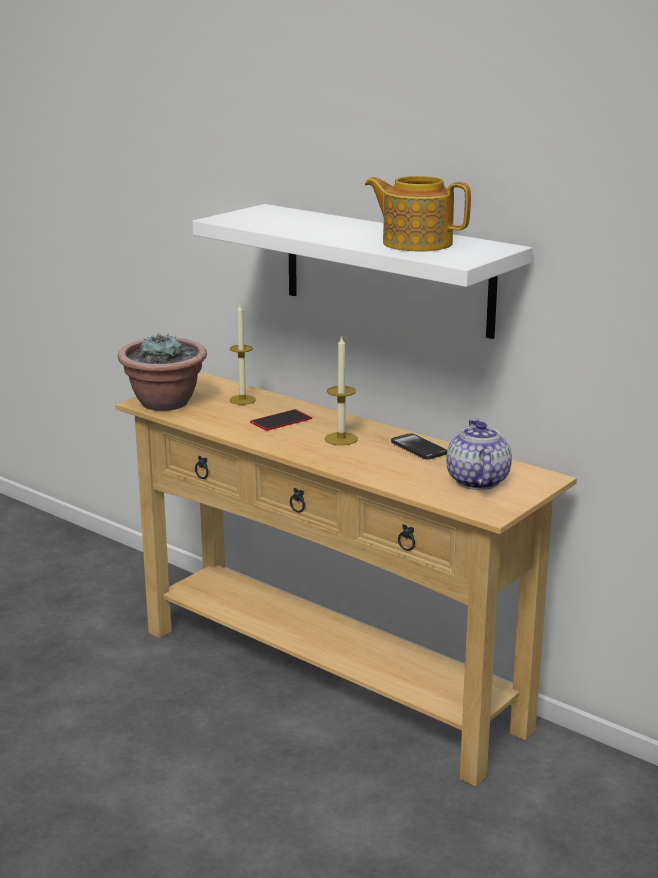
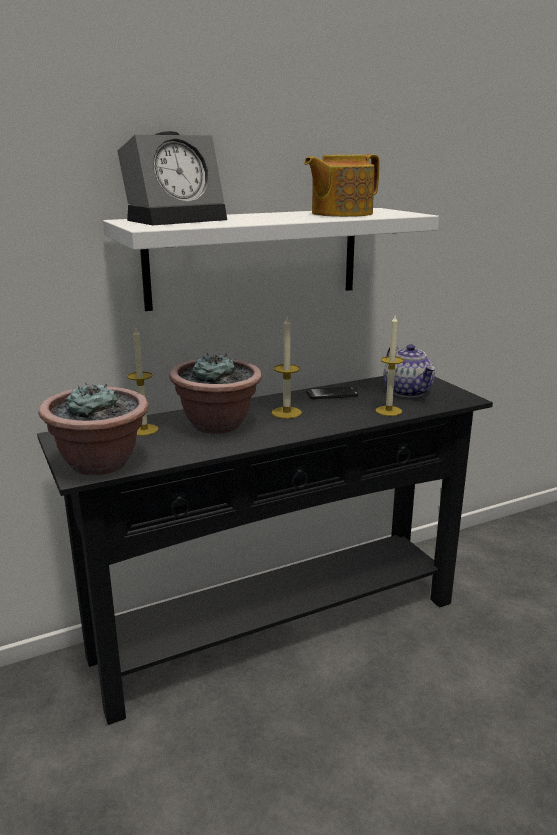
camera: 65 degrees left, 0 degrees up
(281, 420) = (218, 424): phone -> potted plant
(286, 216) = (177, 219): none -> alarm clock
(330, 678) = (277, 627): beige console table -> black console table
(399, 479) = (388, 411): none -> candle
(476, 481) = (408, 392): teapot -> teapot turned 135 degrees counterclockwise

